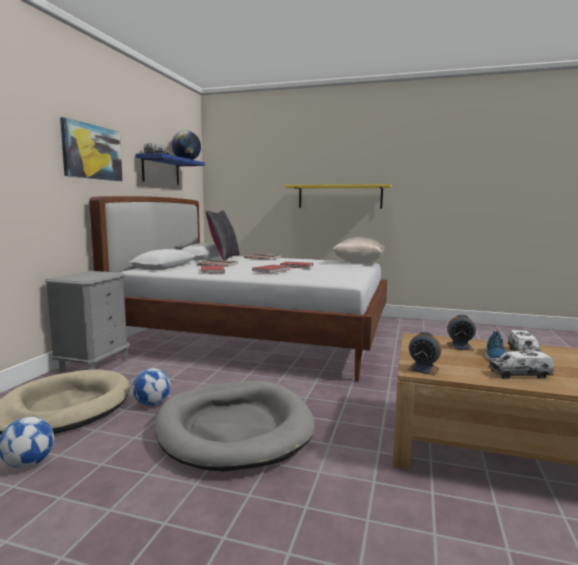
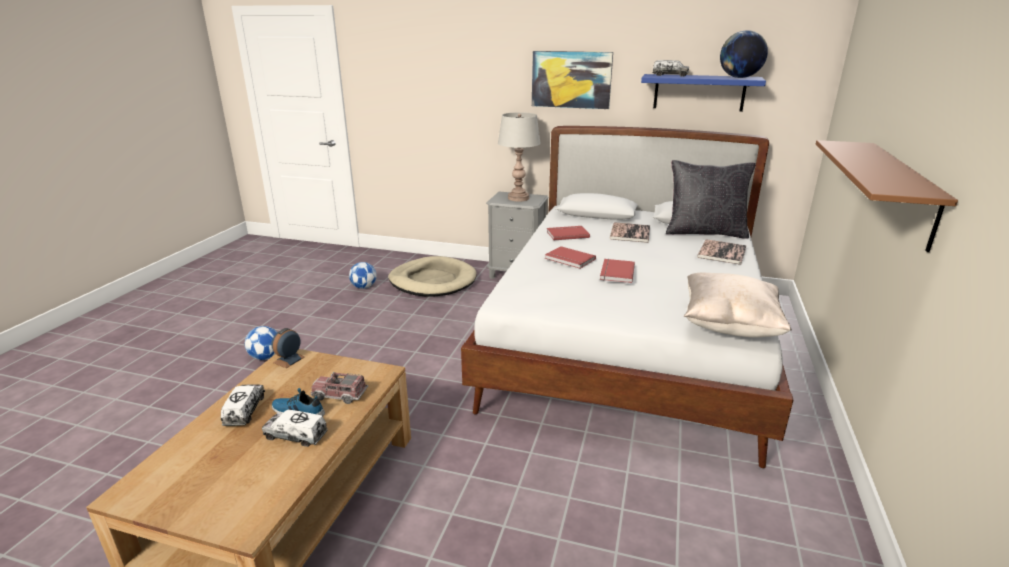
camera: 90 degrees right, 15 degrees up
(88, 275) = (518, 198): none -> grey table lamp
(152, 403) = (434, 308): football -> football (266, 357)
(234, 428) = (383, 343): grey dog bed -> none
(339, 197) = (901, 192): yellow shelf -> brown shelf
(459, 346) = (340, 395): alarm clock -> toy truck

